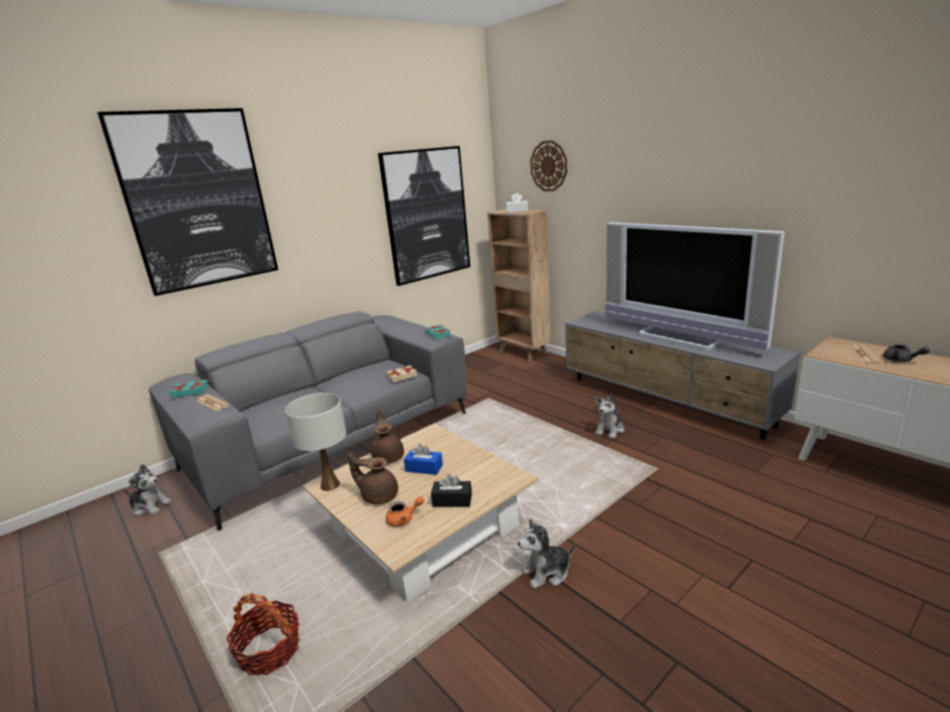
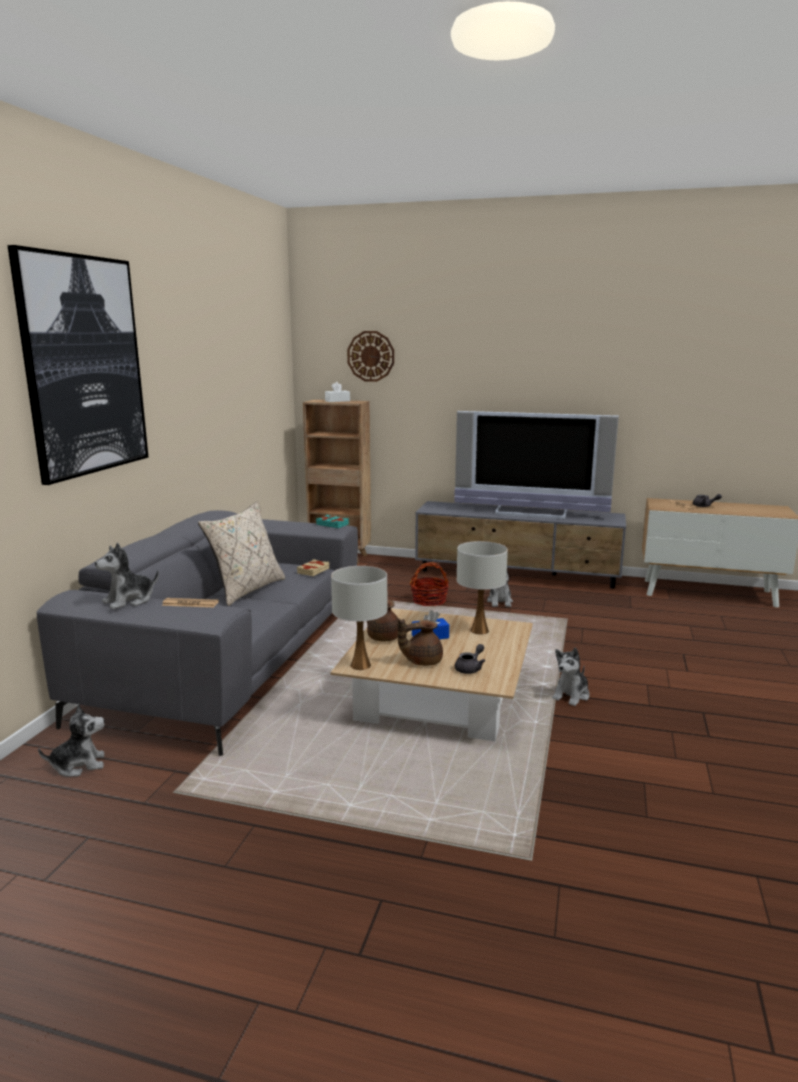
camera: 35 degrees left, 5 degrees down
(190, 391) = (129, 600): turquoise book -> plush toy
(270, 650) = (424, 806): basket -> basket (429, 601)
(331, 387) = (246, 590): none -> beige pillow
(404, 519) = (470, 668): orange teapot -> grey teapot
(426, 215) = (250, 401): picture -> none
(452, 500) = (490, 649): black tissue box -> none
(475, 473) = (480, 630): none -> white table lamp

